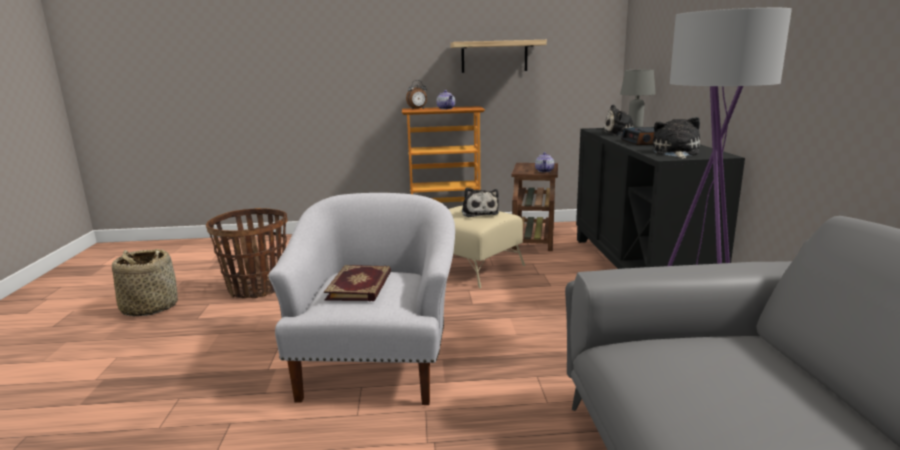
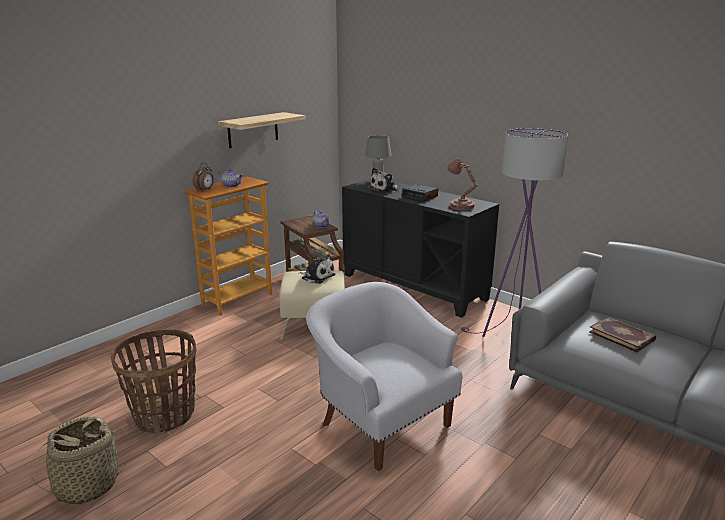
camera: 45 degrees left, 5 degrees up
(360, 286) = (388, 365): book -> book (622, 336)
(675, 153) = (460, 206): plush toy -> brown table lamp

